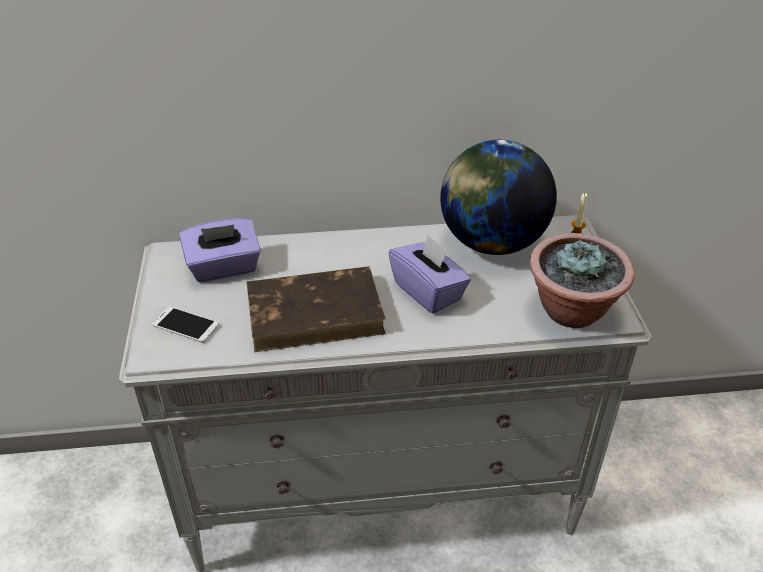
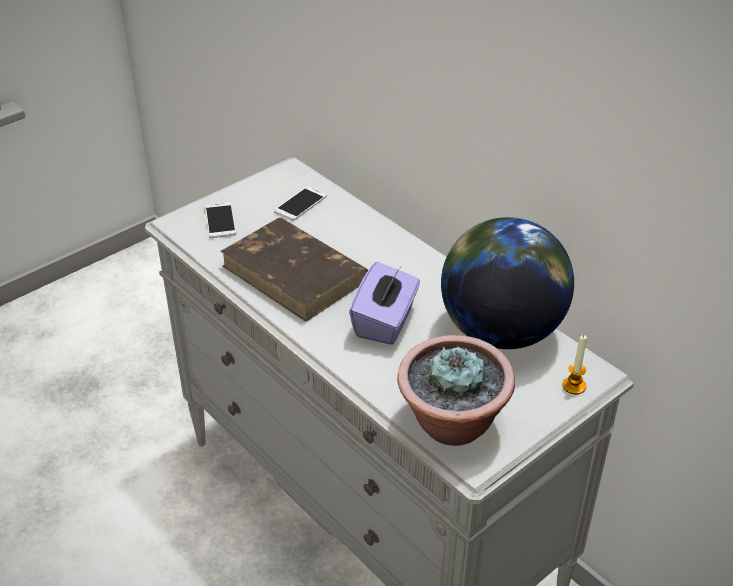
camera: 55 degrees right, 0 degrees up
(224, 268) = (300, 204): purple tissue box -> phone

